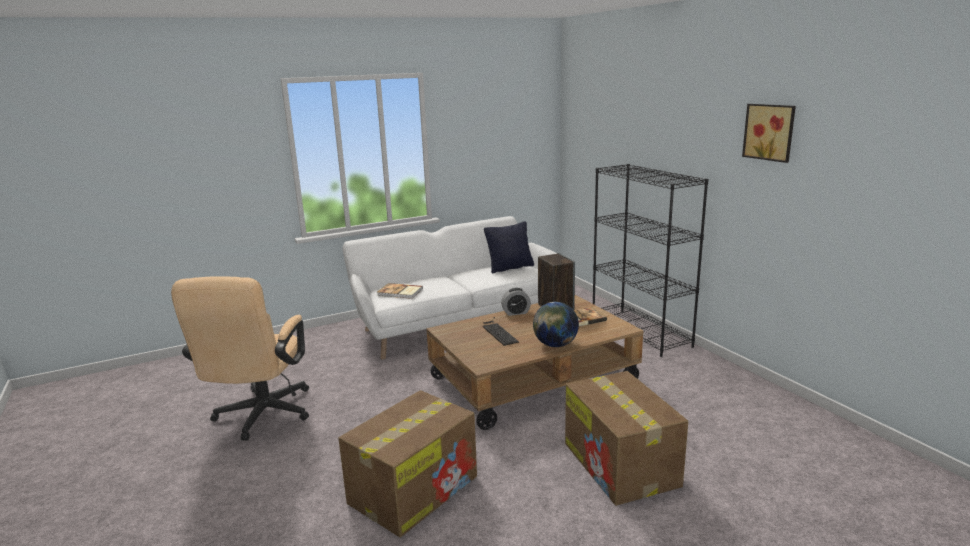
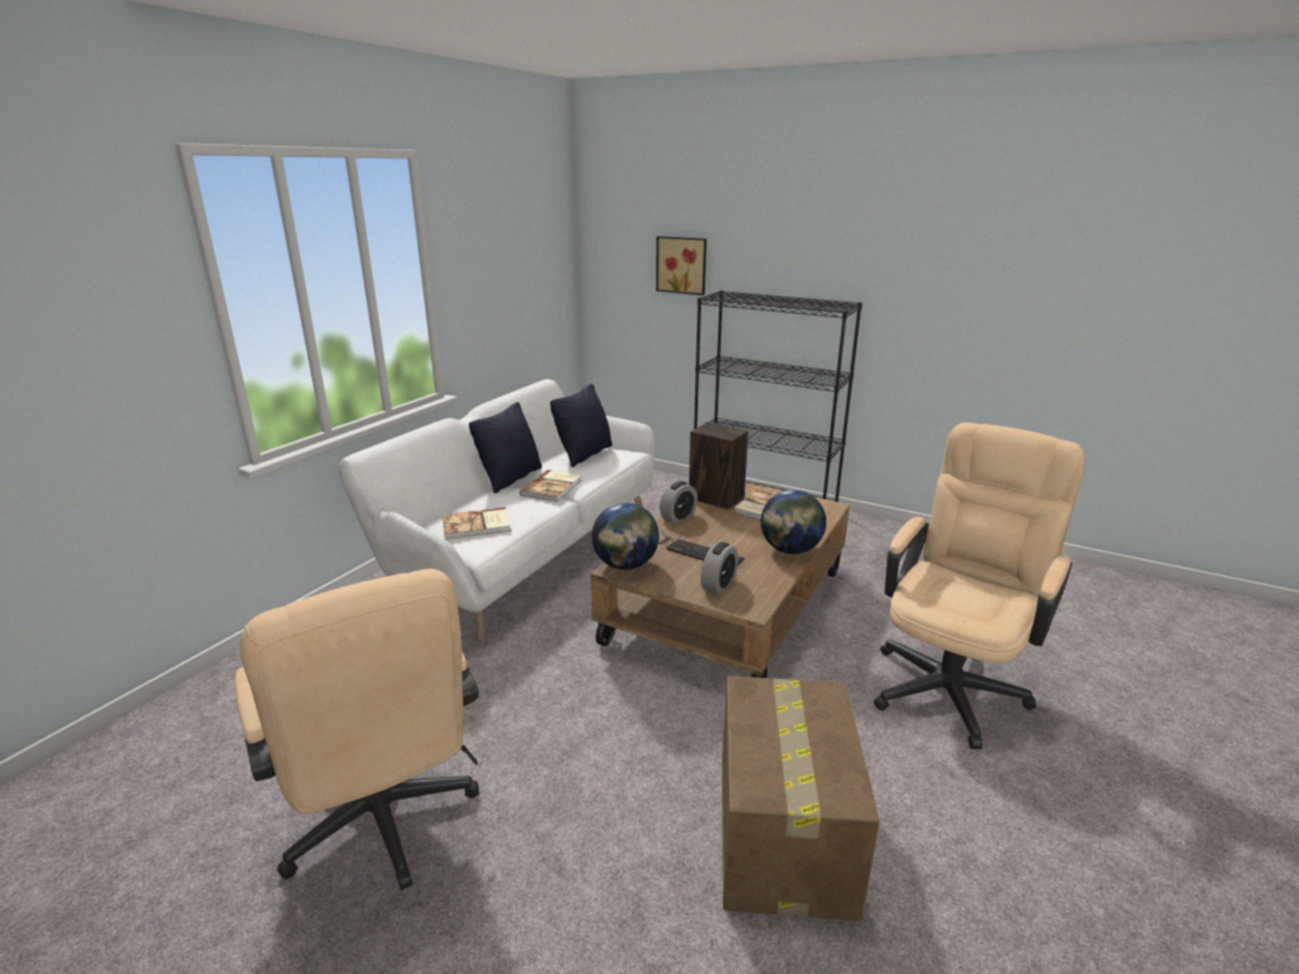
camera: 35 degrees left, 5 degrees up
(449, 329) = (625, 565): none -> globe
(452, 273) = (510, 478): none -> black pillow
(465, 282) = (553, 487): none -> book
(483, 350) = (718, 585): none -> alarm clock
(621, 465) = (952, 682): cardboard box -> beige office chair
(770, 132) = (954, 239): picture -> picture (682, 265)

